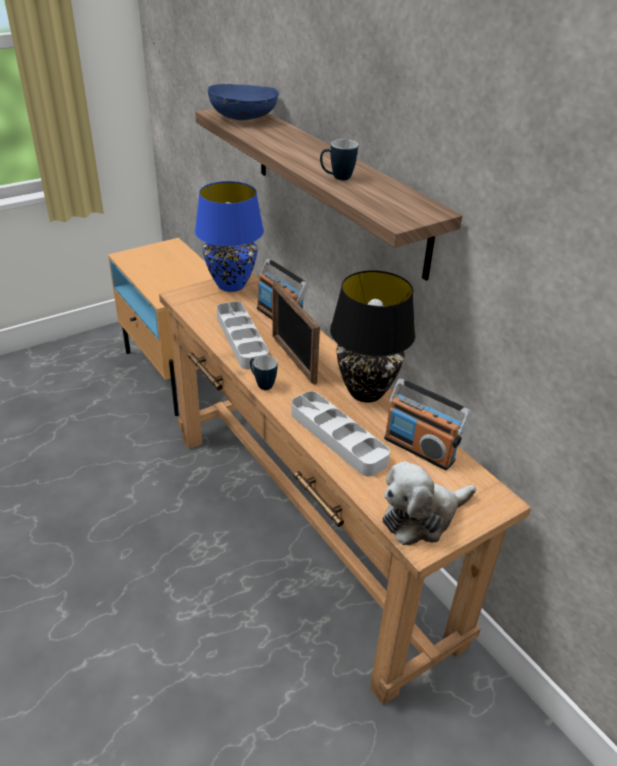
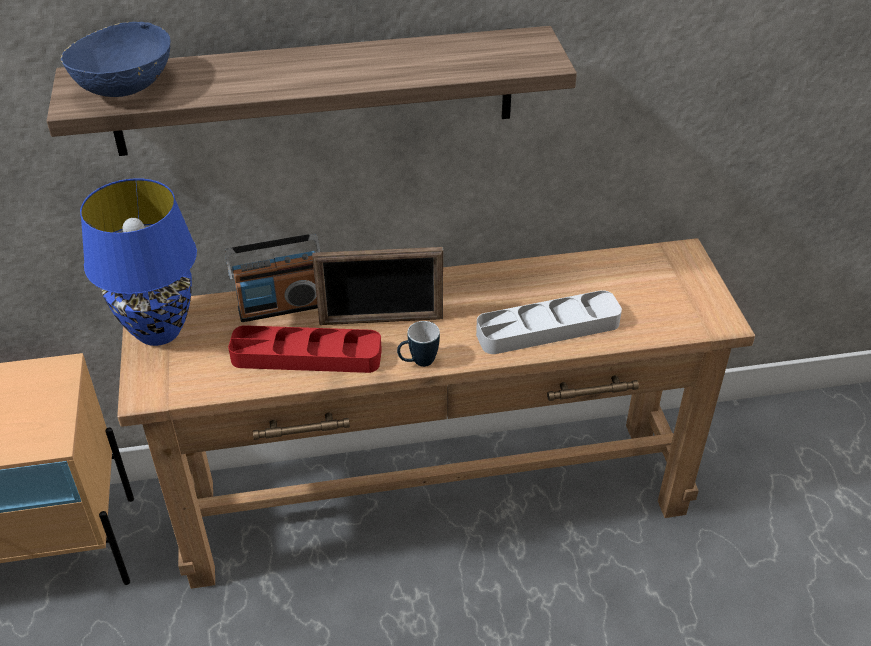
camera: 65 degrees left, 5 degrees up
(241, 339) = (306, 356): grey tray -> red tray
(337, 178) = (406, 68): mug -> none
(366, 393) = (482, 282): black table lamp -> none
(419, 449) = (592, 276): radio -> none
(422, 517) = (689, 308): plush toy -> none

